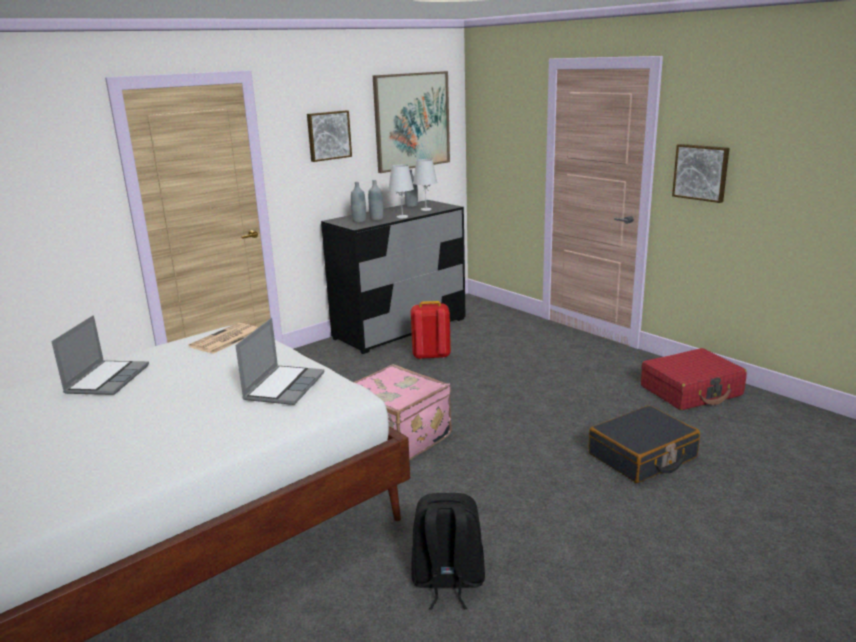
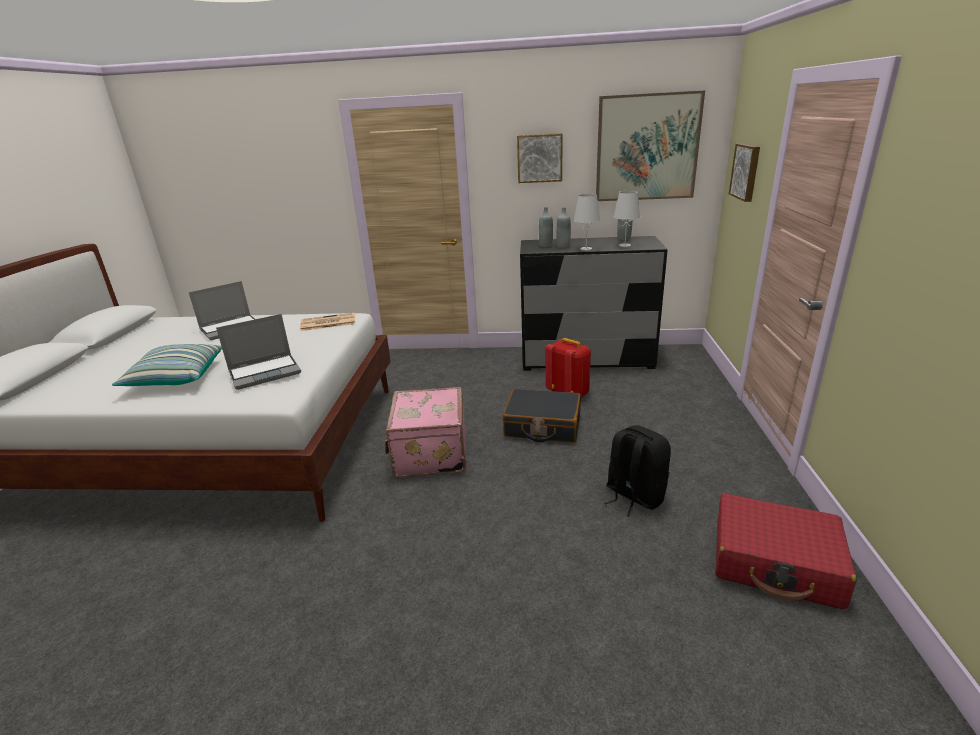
camera: 45 degrees right, 5 degrees up
(181, 429) = (175, 378): none -> pillow
(447, 582) = (261, 593): black backpack -> black backpack (633, 496)
(642, 456) = (581, 600): black suitcase -> black suitcase (542, 426)
(701, 172) = (901, 256): picture -> picture (746, 171)

